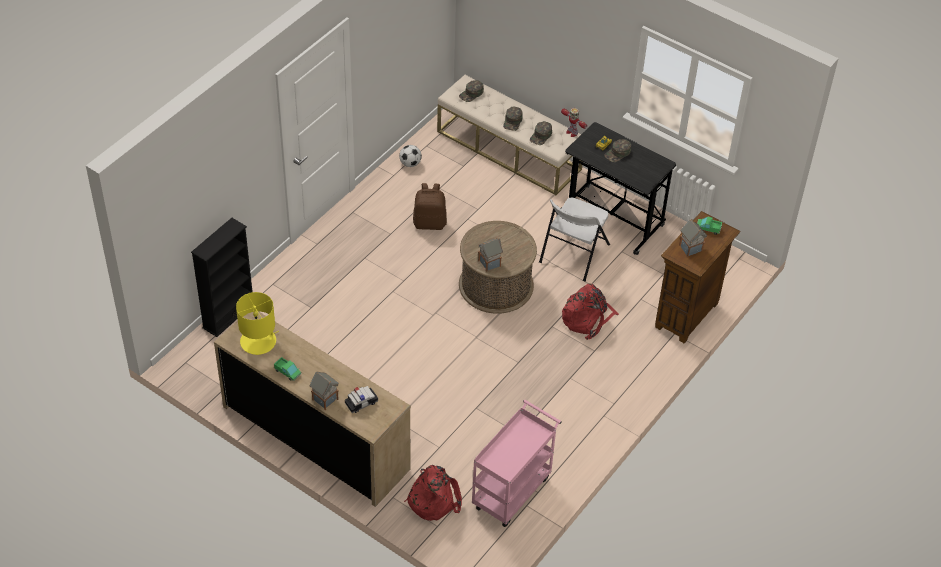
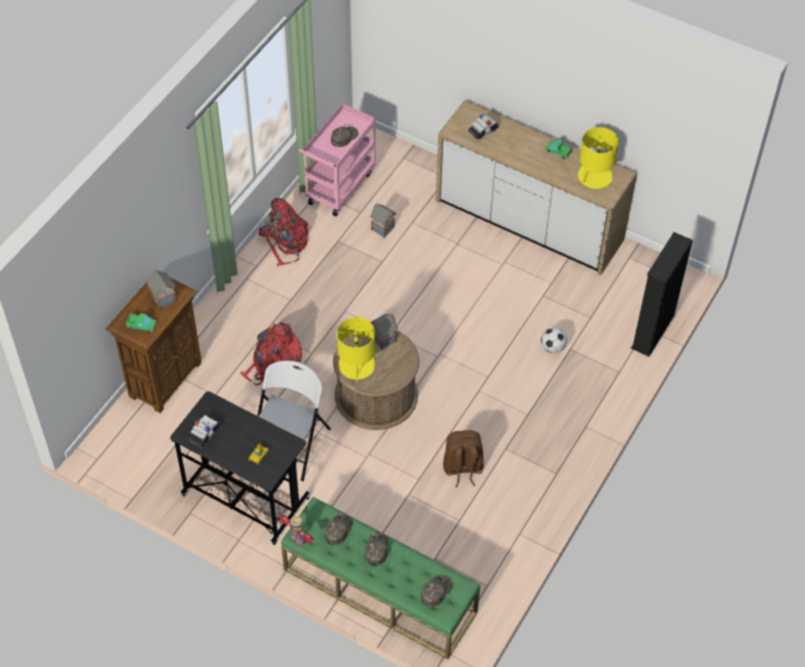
camera: 175 degrees right, 5 degrees up
(324, 399) = (517, 131): toy house -> toy house (383, 229)
(410, 163) = (502, 554): football -> football (552, 348)
(433, 498) = (411, 179): red backpack -> red backpack (285, 241)
(509, 150) = (379, 590): beige bench -> green bench
(516, 244) = (356, 365): none -> yellow table lamp
(618, 153) = (241, 444): green cap -> green cap (344, 137)
(647, 163) = (205, 434): none -> toy car

